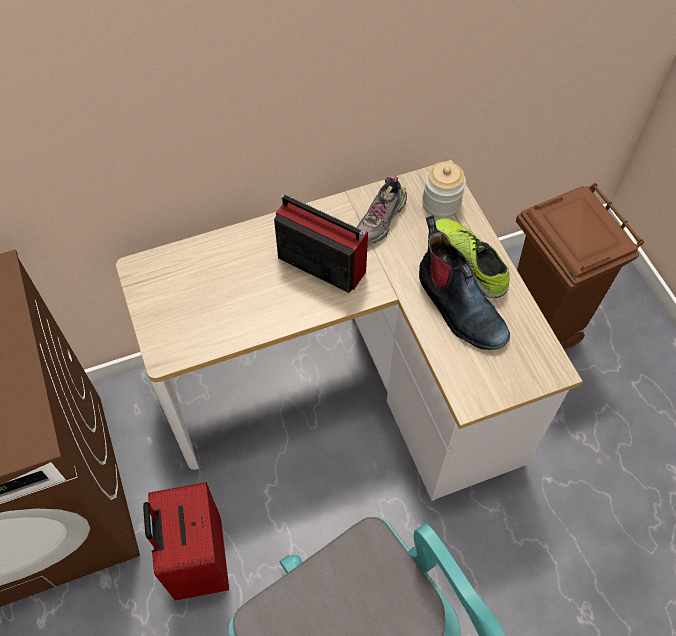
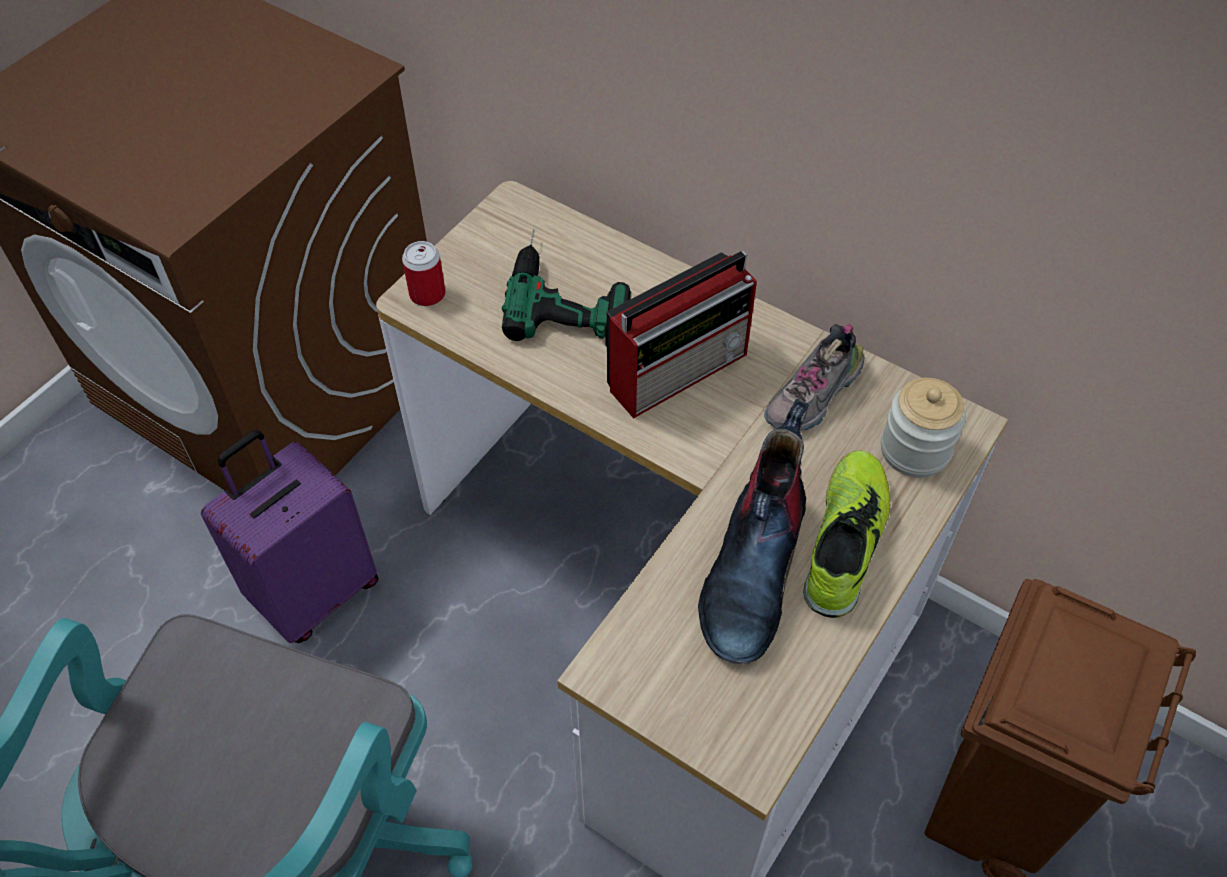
camera: 55 degrees right, 5 degrees down
(167, 347) = (427, 294): none -> can
(198, 560) = (314, 591): red suitcase -> purple suitcase
(227, 280) = (570, 292): none -> power drill
(319, 263) = (680, 369): radio -> radio turned 60 degrees clockwise
(381, 221) = (814, 397): shoe -> shoe turned 45 degrees counterclockwise

